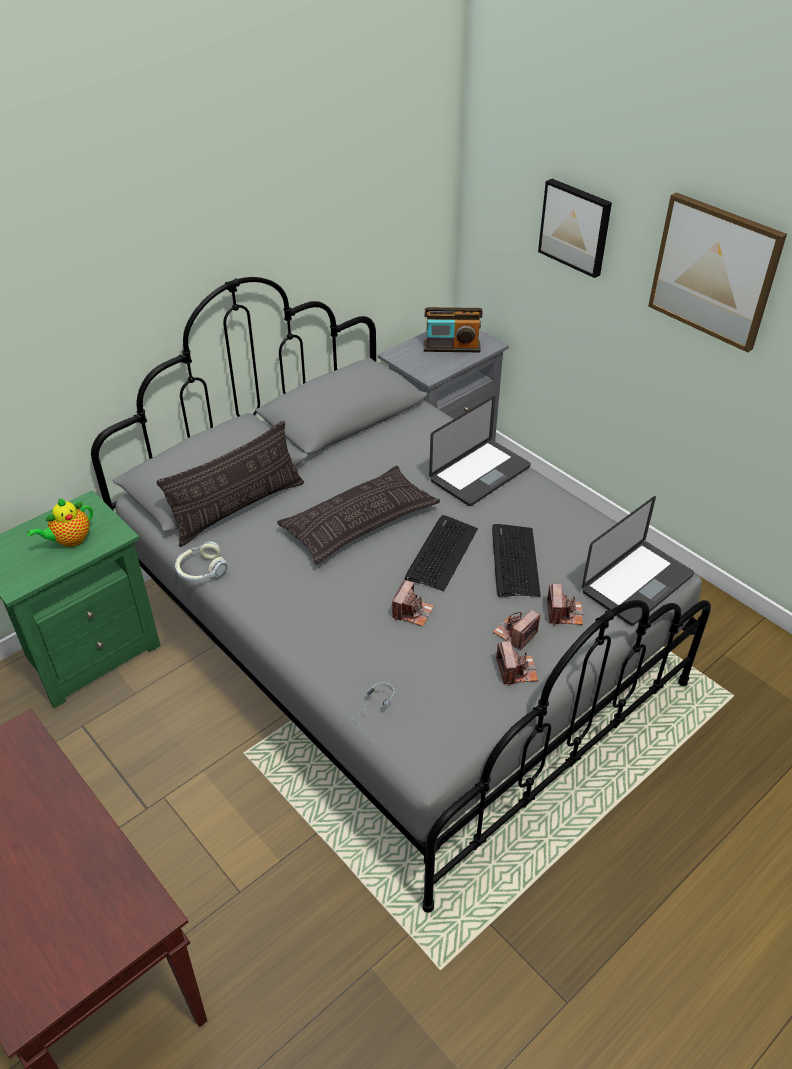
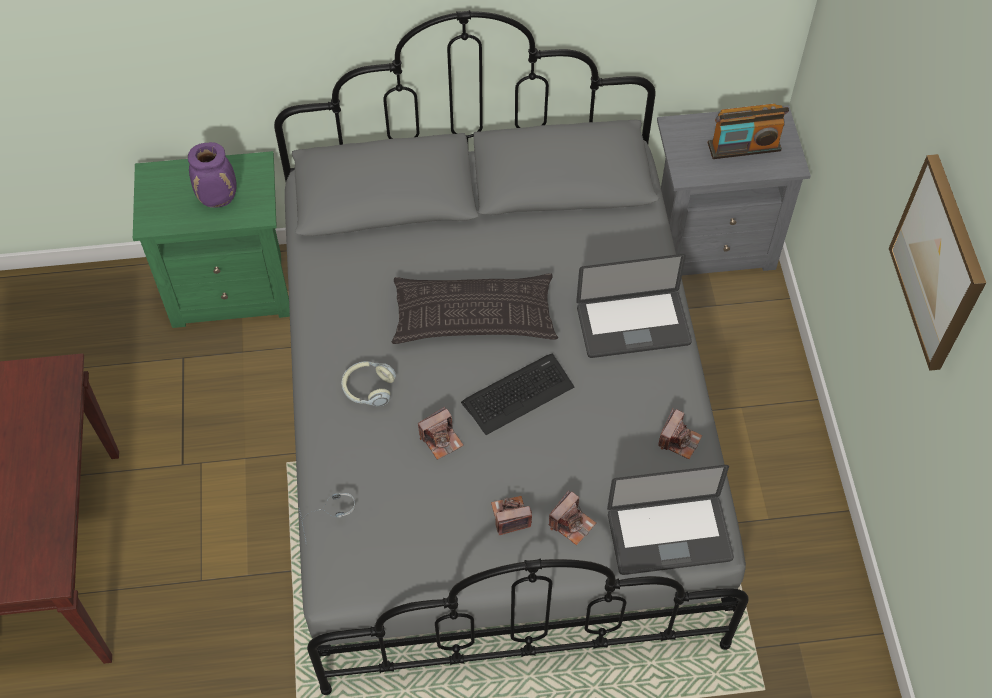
camera: 35 degrees right, 15 degrees up
(70, 540) = (219, 199): teapot -> purple vase
(201, 570) = (302, 291): headphones -> headphones (368, 388)
(238, 508) = (381, 240): pillow -> none
(451, 347) = (744, 147): radio -> radio turned 45 degrees counterclockwise
(514, 561) = (576, 442): keyboard -> none
(516, 670) = (478, 552): camera -> camera (679, 440)
(576, 227) = (876, 109): picture -> none

